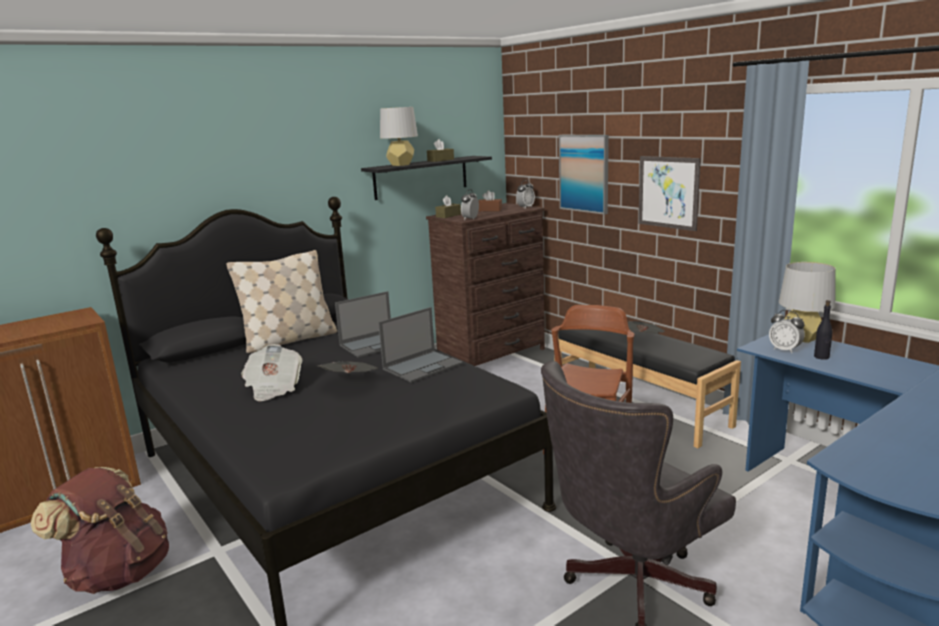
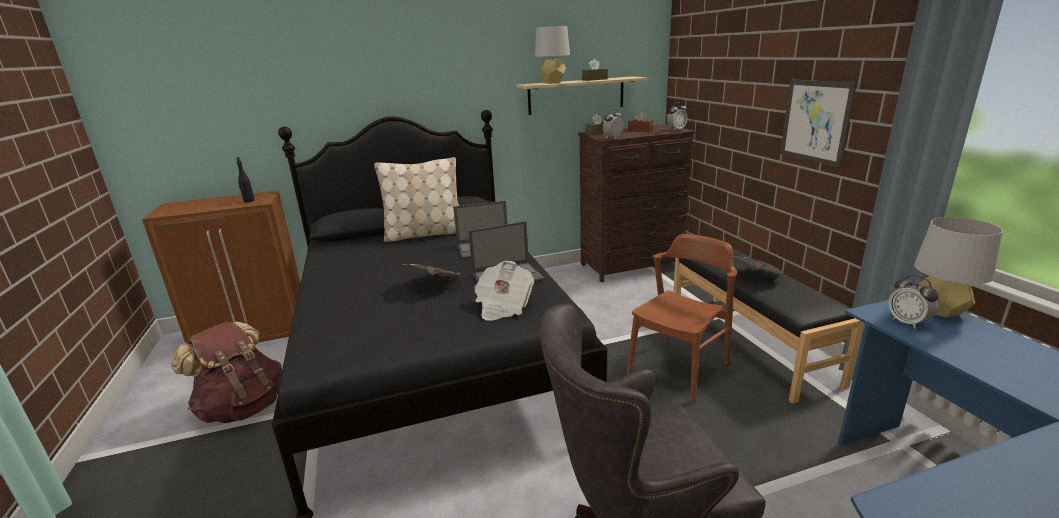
camera: 20 degrees right, 5 degrees up
(273, 388) = (374, 277): newspaper -> newspaper (503, 306)
(421, 177) = (576, 95): black shelf -> beige shelf
(584, 173) = (734, 97): picture -> none
(821, 357) = (955, 341): black bottle -> black bottle (249, 201)

